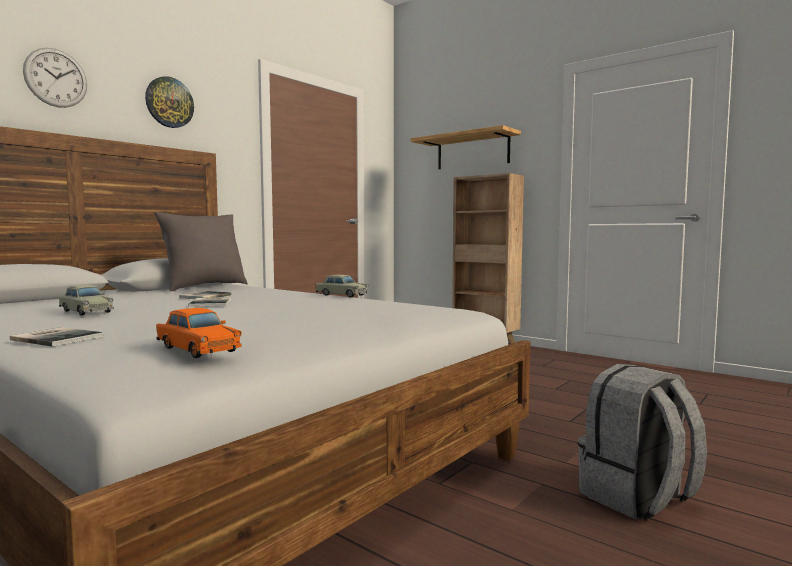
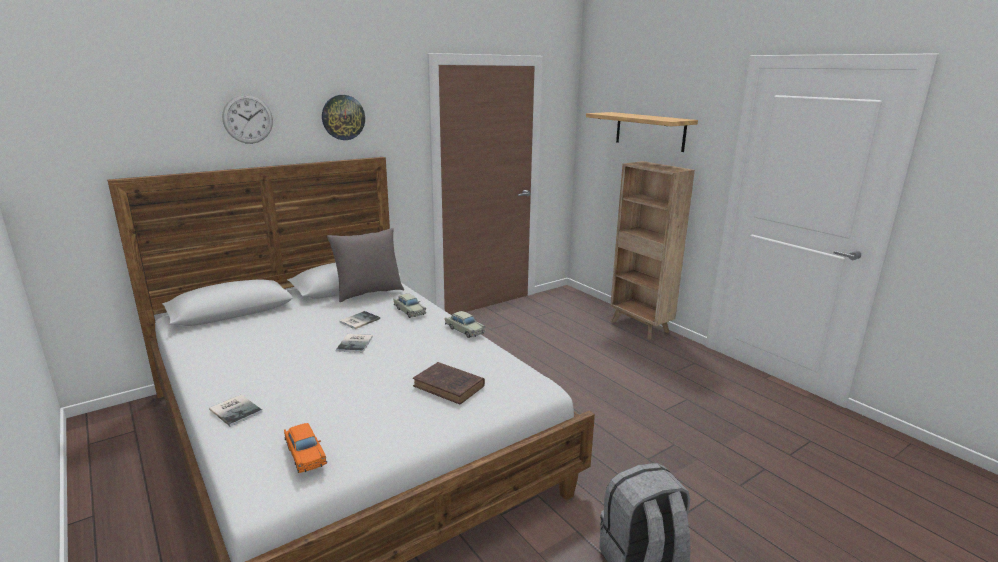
camera: 15 degrees right, 15 degrees up
(86, 311) = (266, 353): beige toy car -> beige toy car (409, 311)
(361, 314) = (450, 387): none -> brown book

